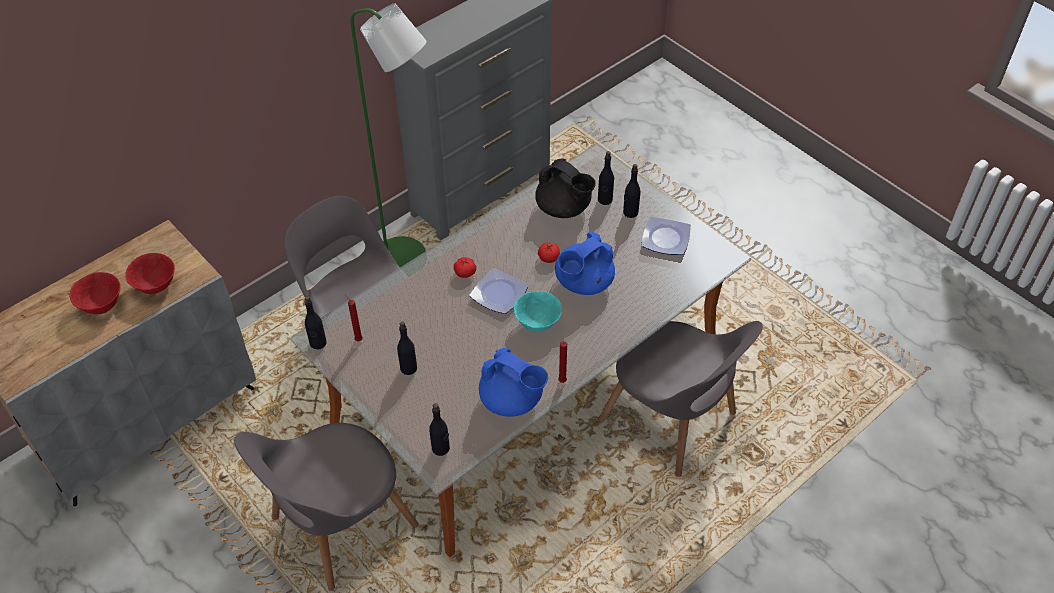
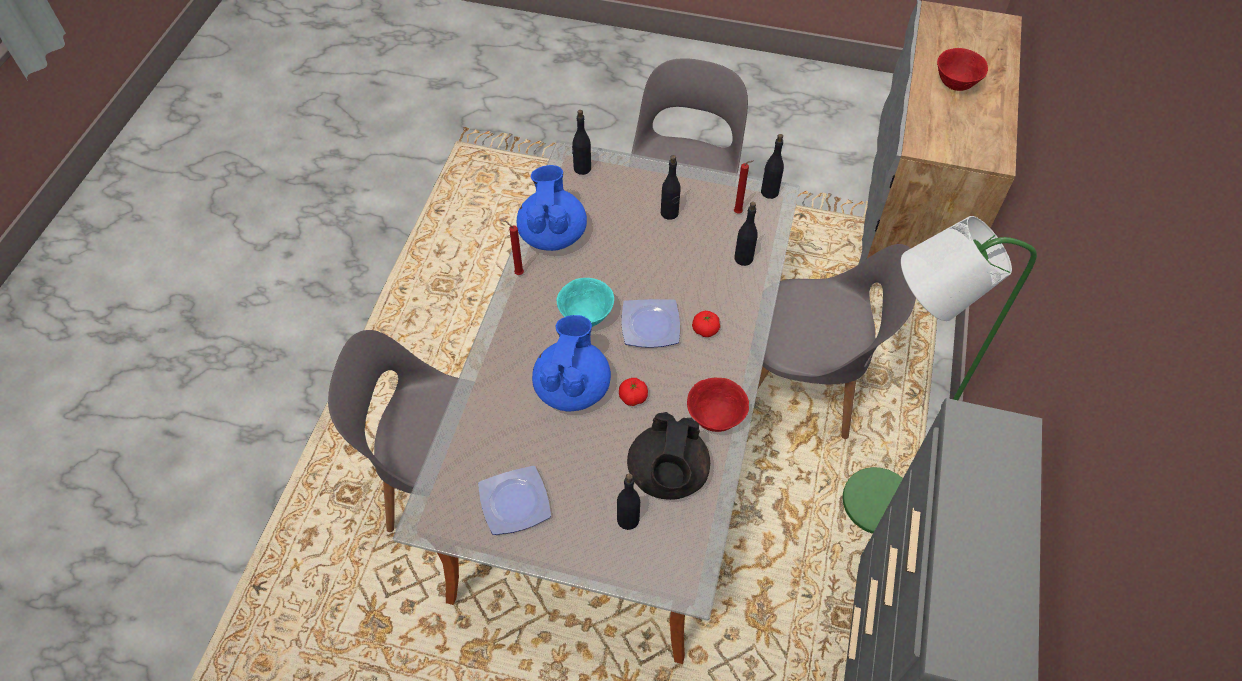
camera: 145 degrees right, 5 degrees up
(156, 286) = (937, 118): red bowl -> red bowl (715, 417)
(512, 400) = (552, 234): blue teapot -> blue teapot turned 90 degrees clockwise
(564, 208) = (667, 475): black teapot -> black teapot turned 90 degrees counterclockwise
(630, 212) = (583, 518): black bottle -> black bottle (743, 258)

